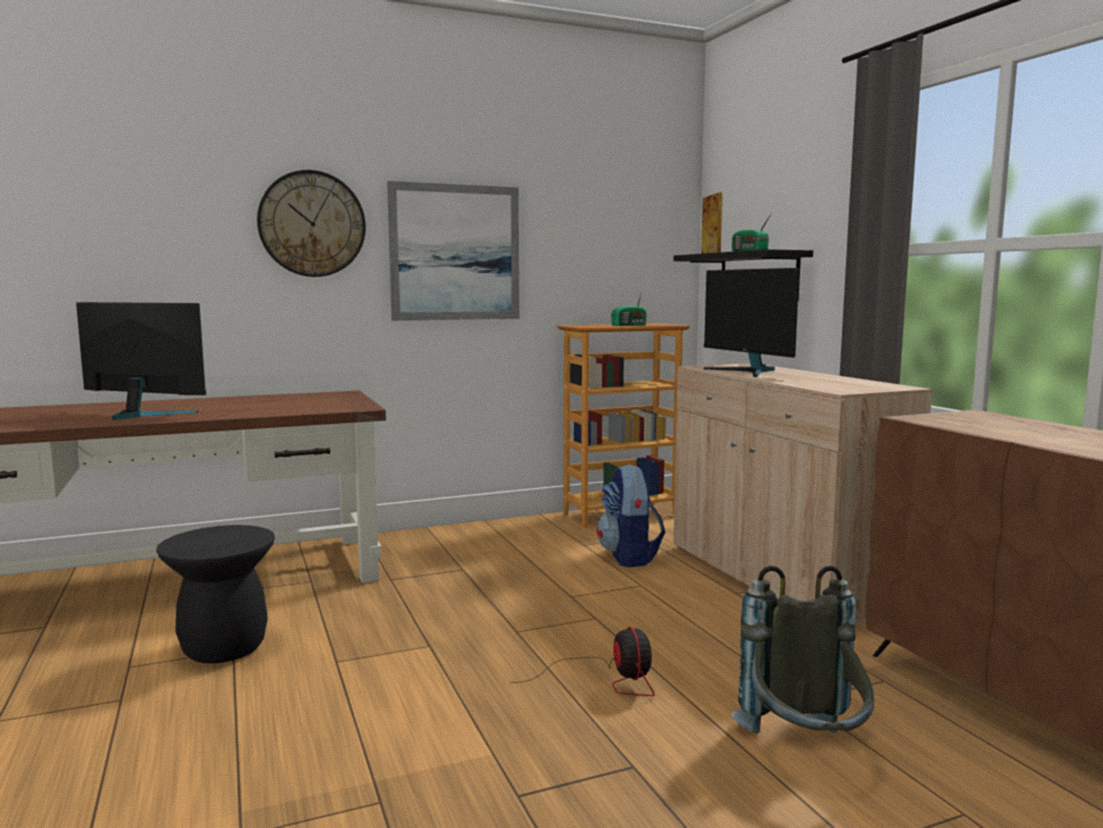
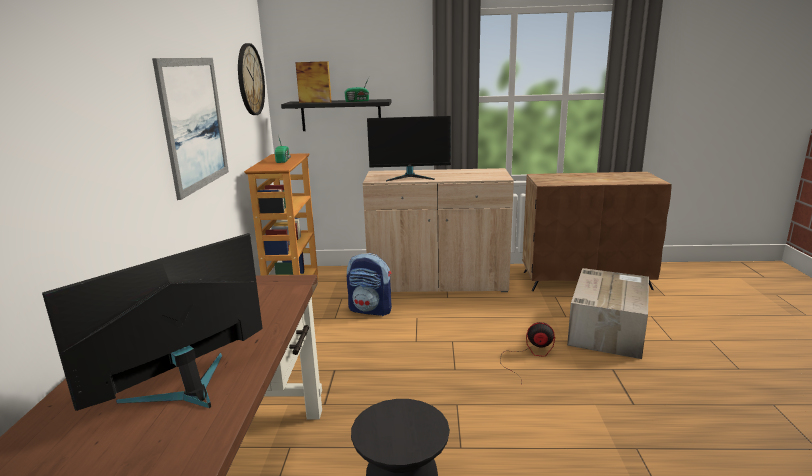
camera: 65 degrees left, 10 degrees up
(312, 224) = (117, 114): wall clock -> wall clock (250, 79)
(805, 751) = (607, 329): grey backpack -> cardboard box

